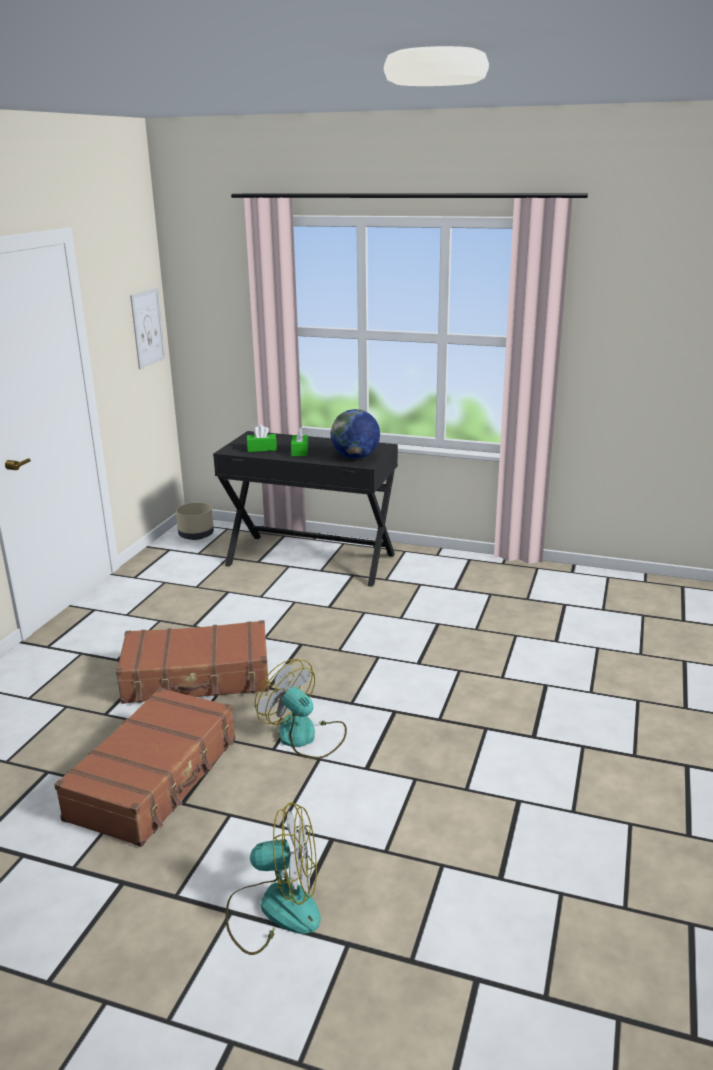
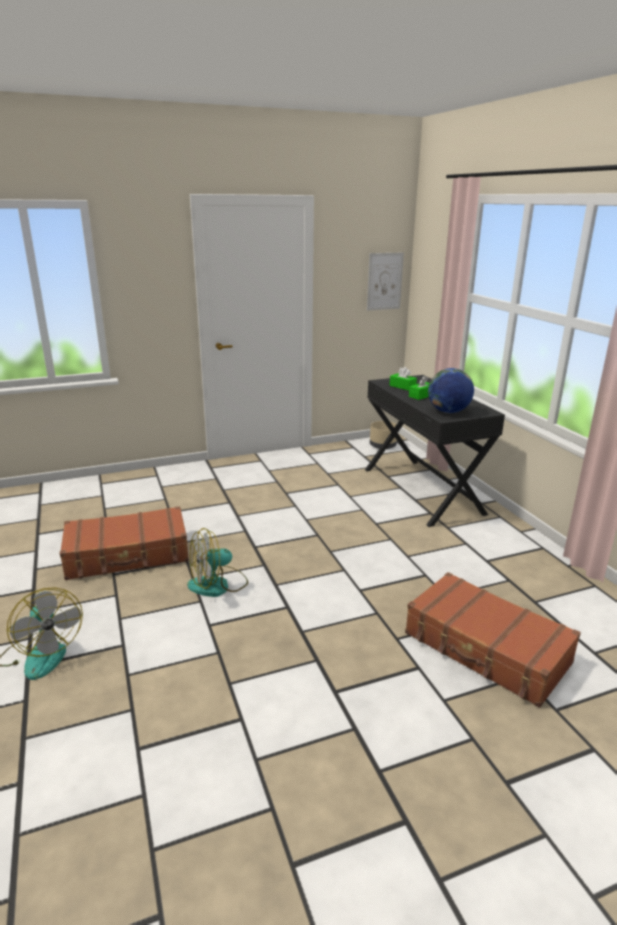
camera: 50 degrees right, 0 degrees up
(197, 677) = (236, 520): brown suitcase -> brown suitcase (486, 649)
(305, 737) = (218, 585): fan -> fan turned 120 degrees counterclockwise

